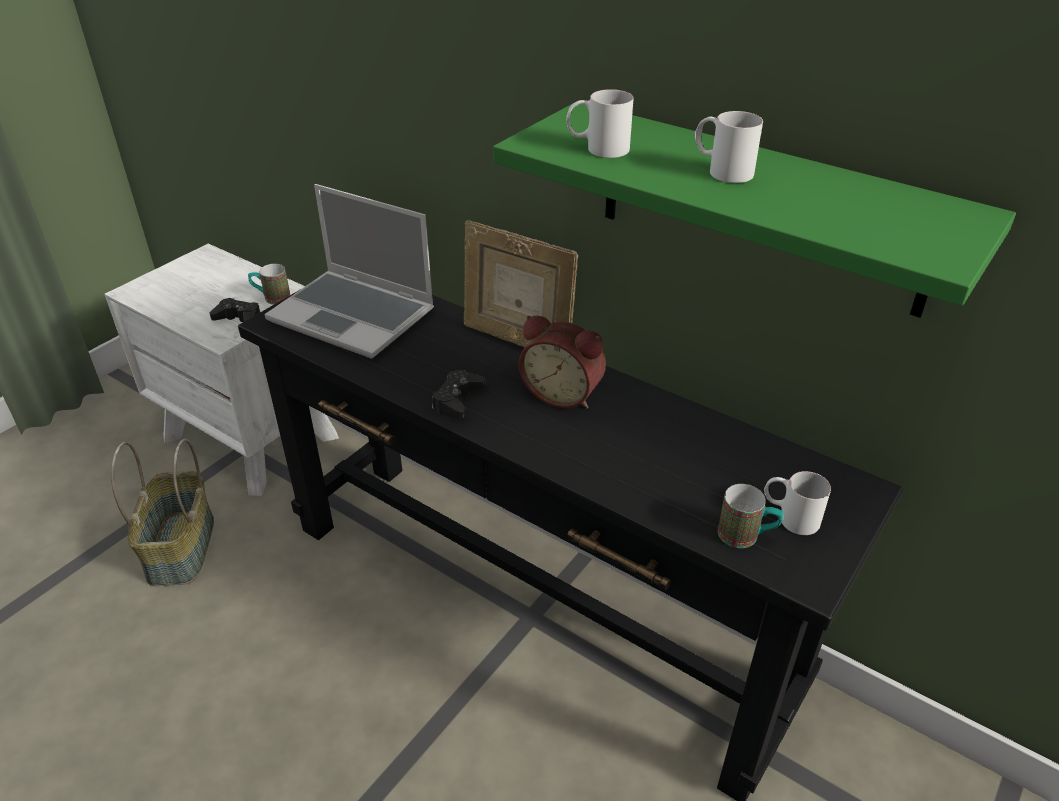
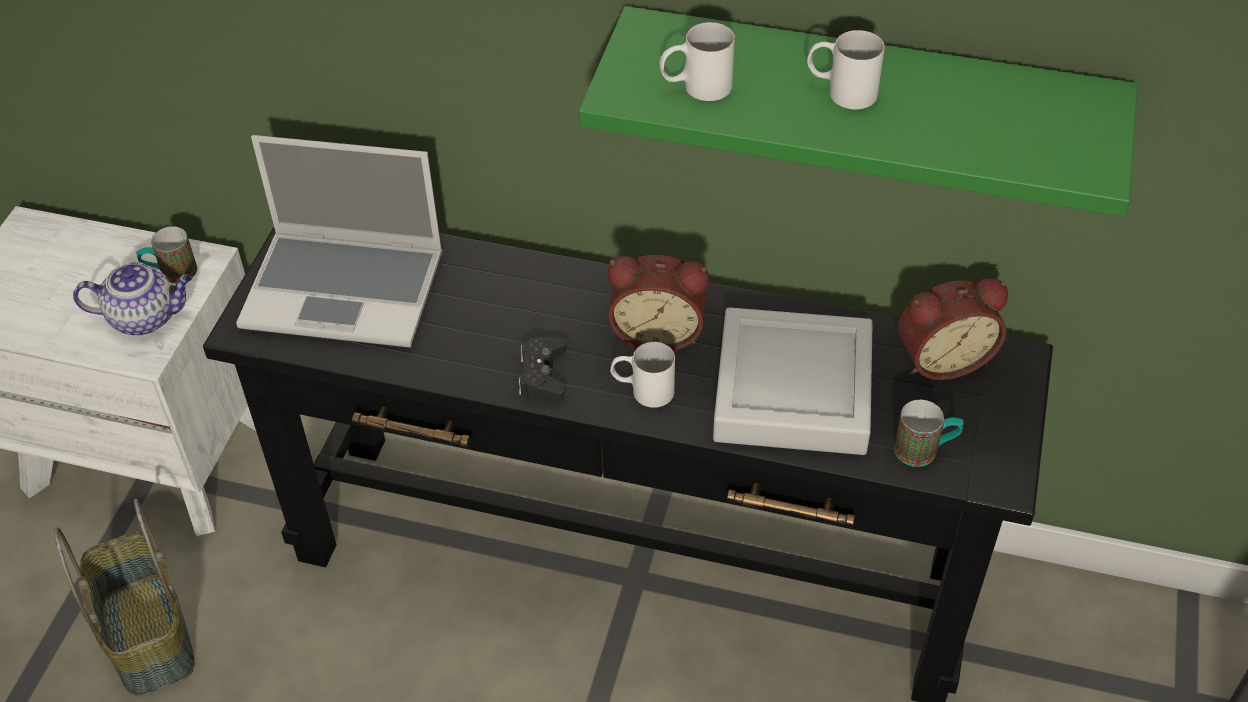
camera: 20 degrees left, 10 degrees up
(238, 318) = (145, 317): black game controller -> teapot
(517, 340) = (568, 271): picture frame -> none
(650, 461) = (792, 391): none -> grey tray
(789, 517) = (957, 414): white mug -> white mug (642, 390)
(794, 470) = (942, 357): none -> alarm clock

